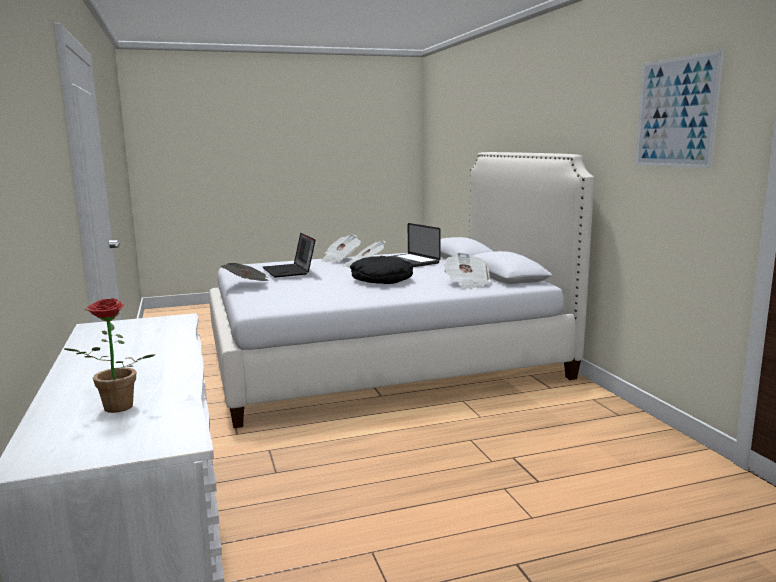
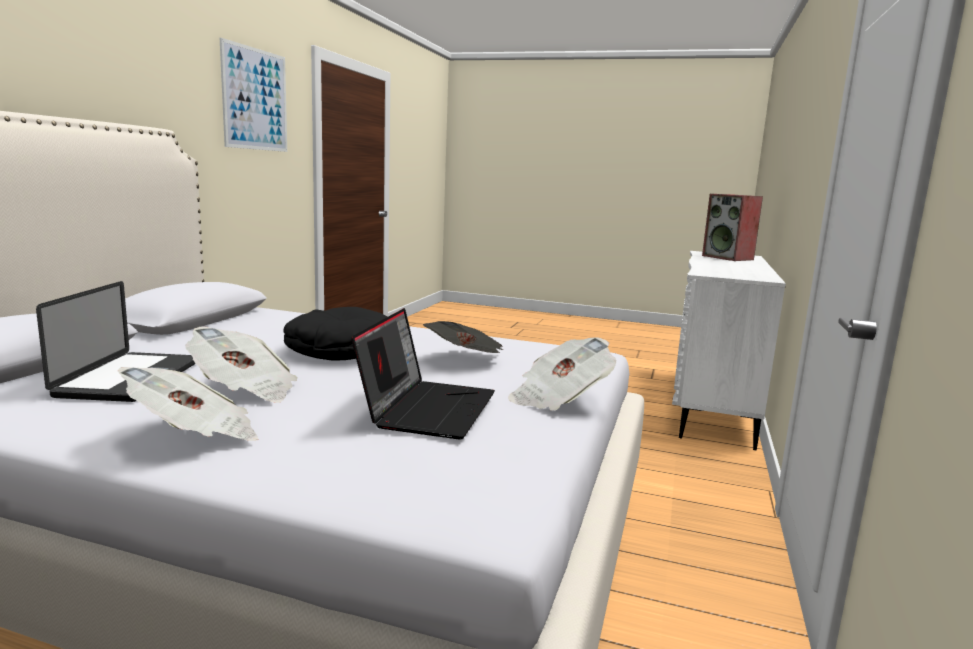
camera: 145 degrees left, 0 degrees up
(114, 409) = (728, 258): potted plant -> speaker
(467, 283) = (280, 321): newspaper -> newspaper (466, 360)

